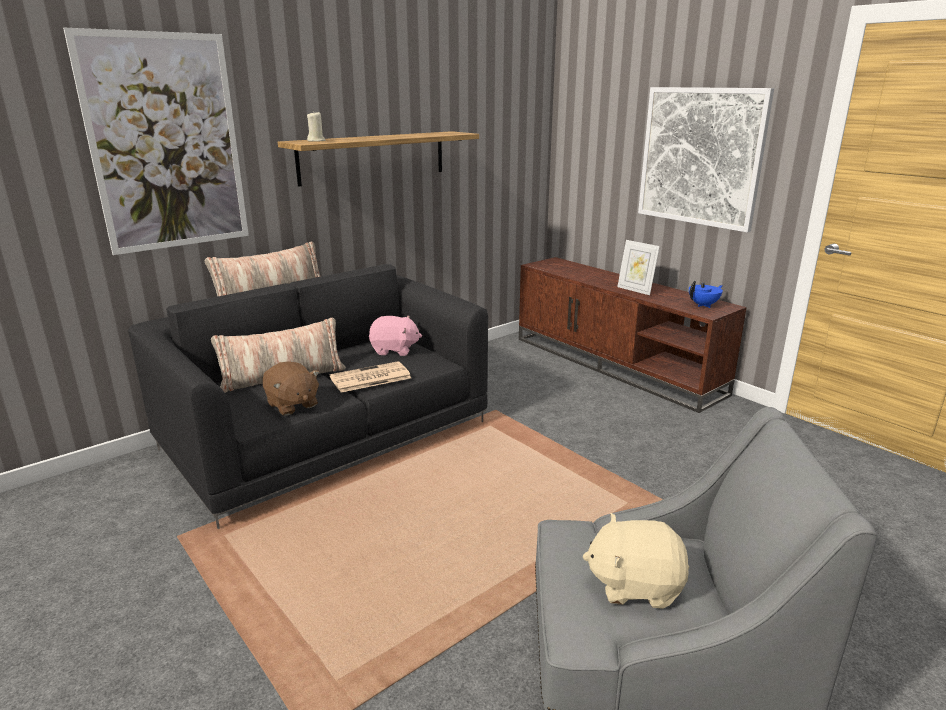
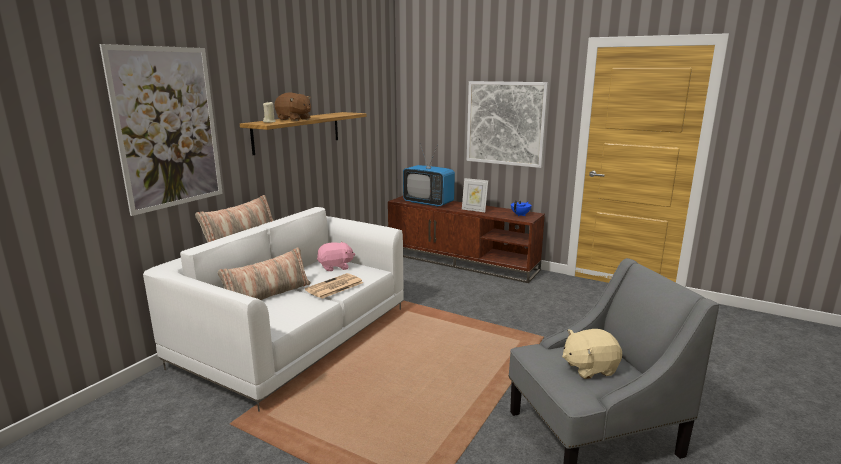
camera: 20 degrees left, 5 degrees down
(292, 405) = (292, 312): brown plush toy -> brown plush toy (294, 119)
(327, 435) = (295, 336): black sofa -> white sofa
(576, 273) = (428, 203): none -> television

